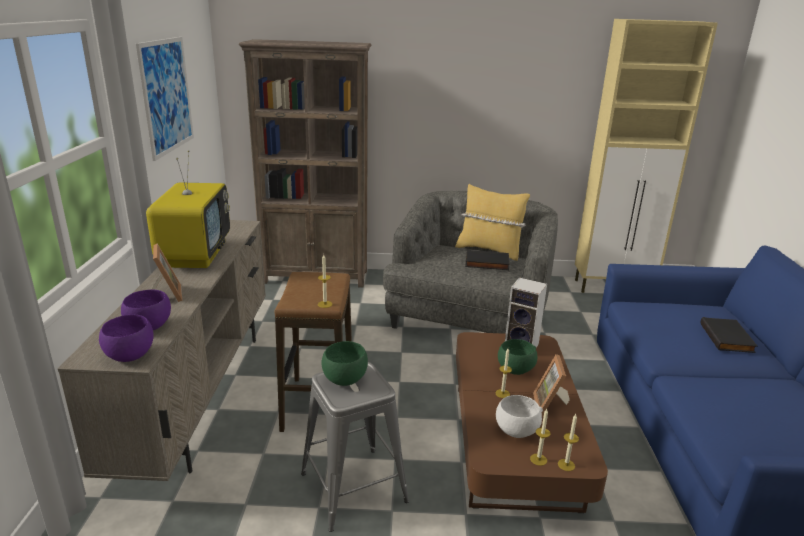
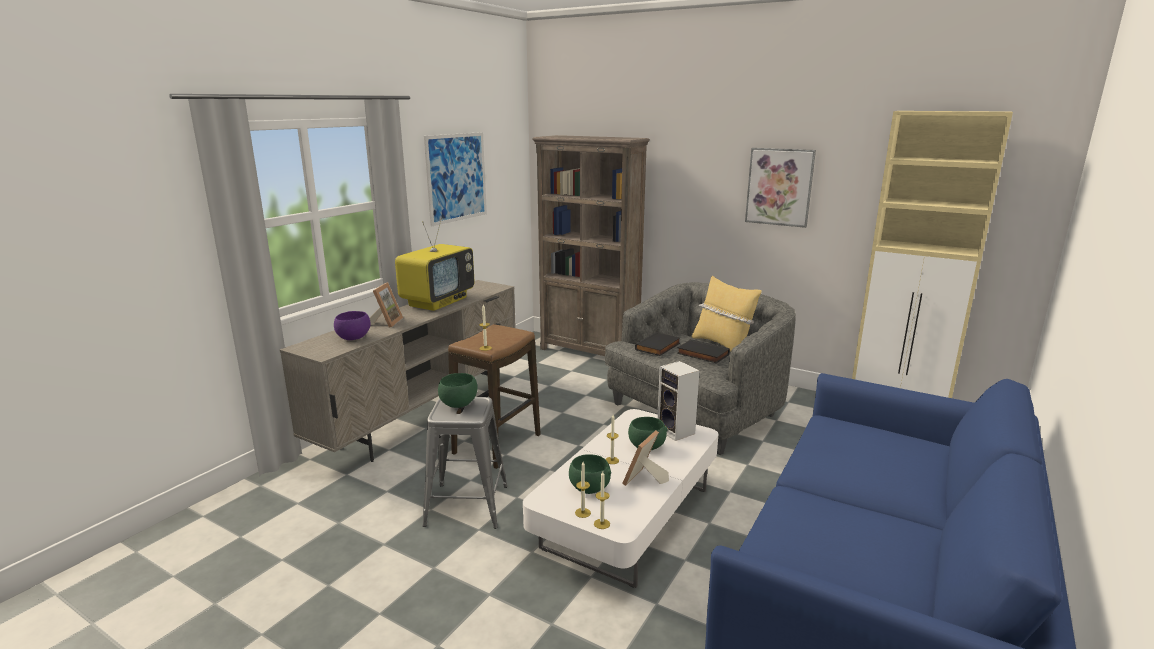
camera: 30 degrees right, 5 degrees down
(130, 356) = (323, 351): purple bowl -> none
(506, 91) = (779, 187): none -> picture
(513, 444) = (628, 518): brown coffee table -> white coffee table
(515, 431) = (588, 488): white bowl -> green bowl
(728, 338) = (900, 471): black book -> black book (658, 347)

